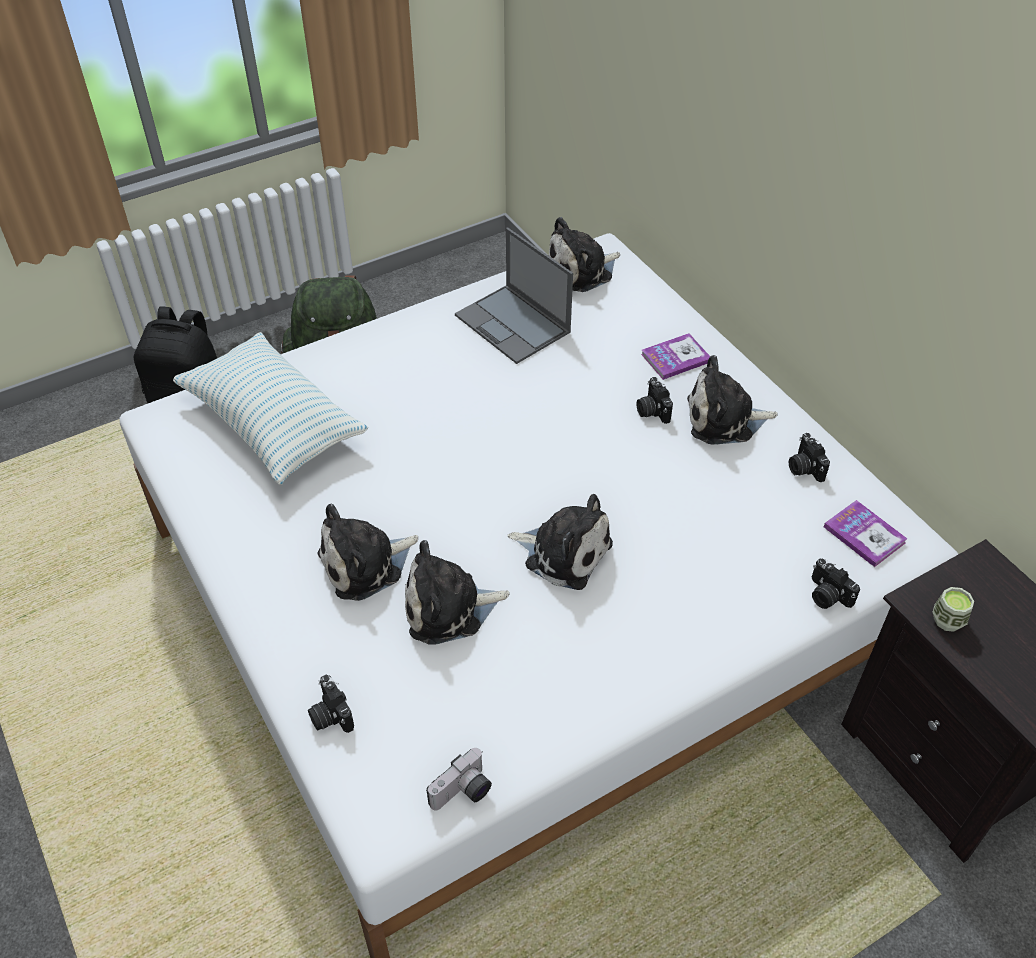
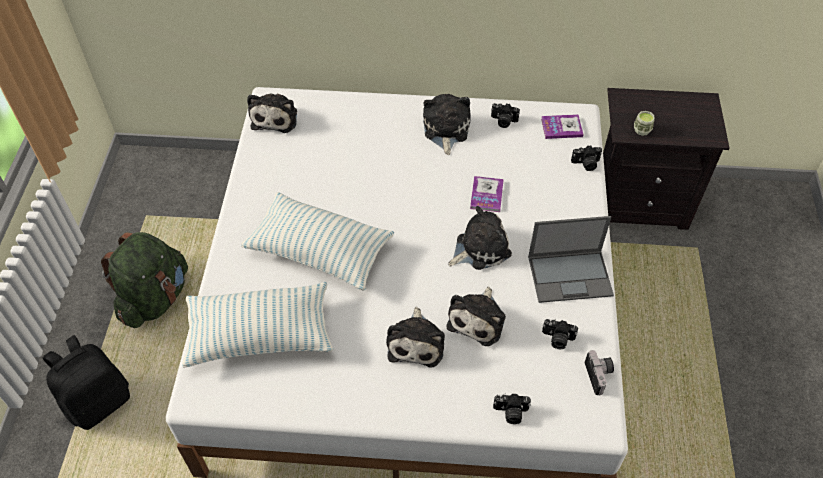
camera: 55 degrees left, 5 degrees up
(425, 409) = (320, 251): none -> pillow
(513, 324) = (289, 172): laptop -> laptop (571, 275)
(652, 410) = (413, 154): camera -> camera (557, 339)
(675, 358) = (384, 121): book -> book (486, 195)
(724, 419) = (445, 130): plush toy -> plush toy turned 150 degrees clockwise

